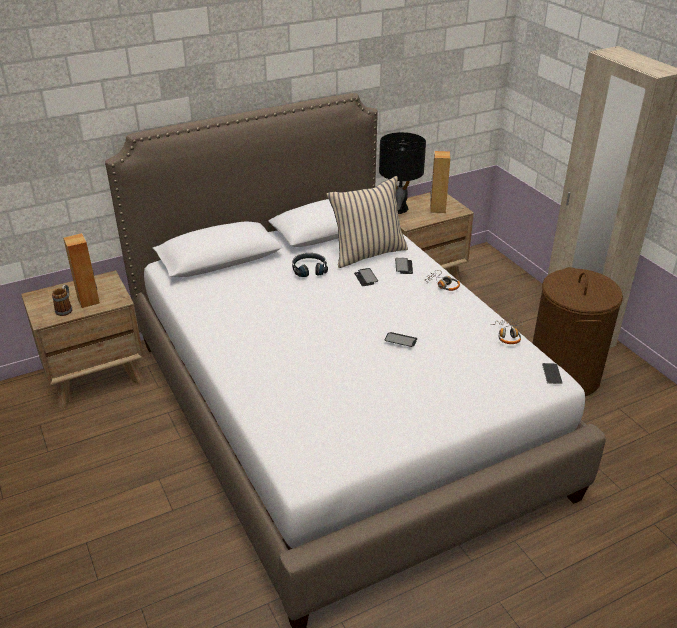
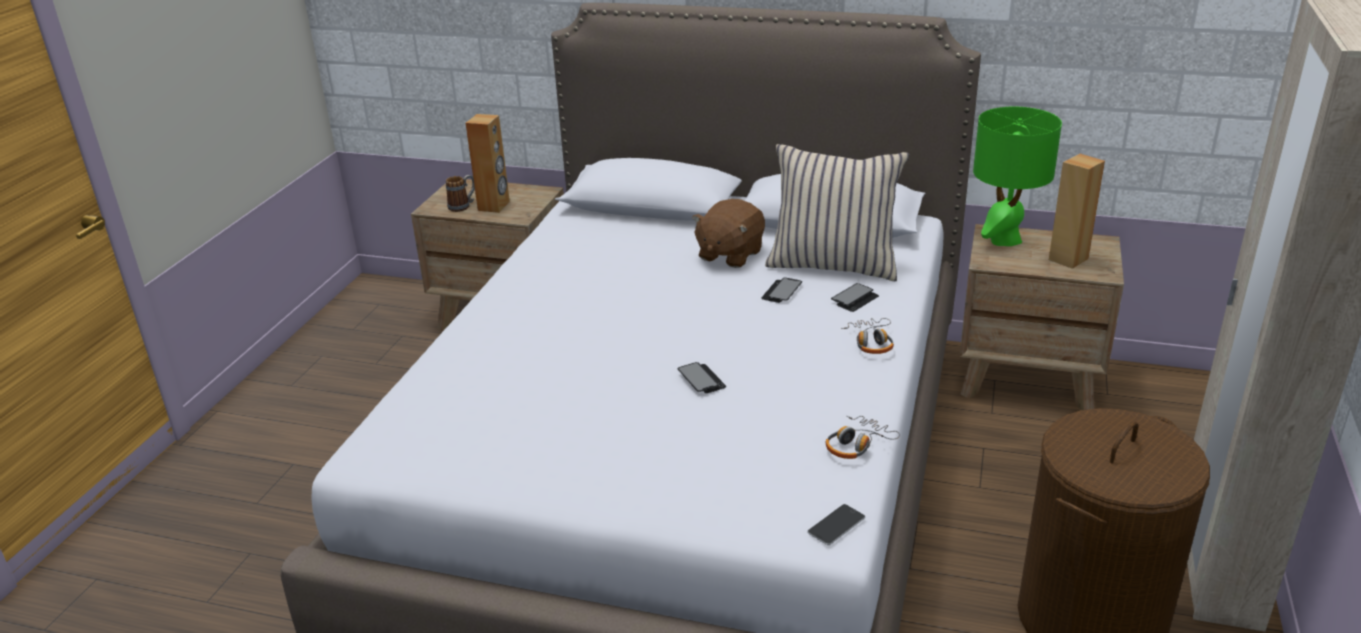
camera: 45 degrees right, 5 degrees down
(309, 269) = (729, 254): black headphones -> brown plush toy
(399, 209) = (1004, 240): black table lamp -> green table lamp

